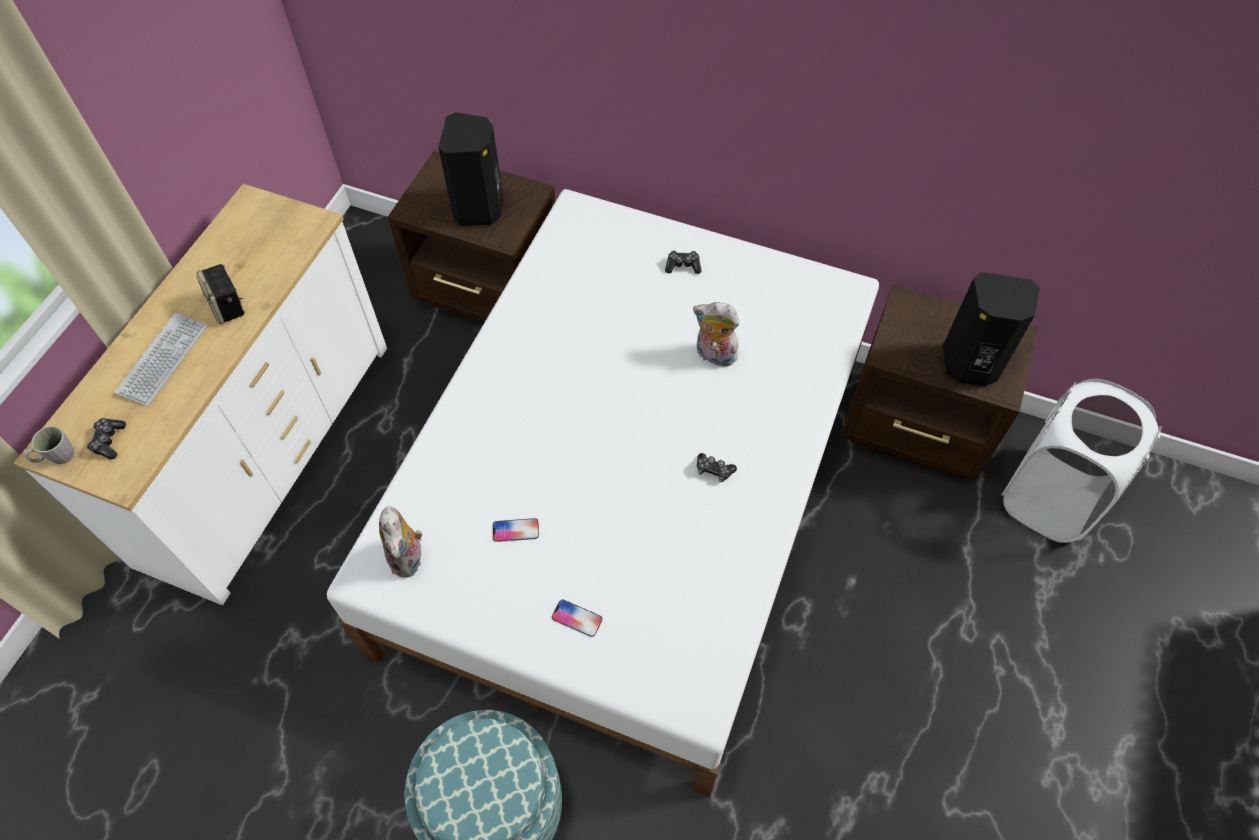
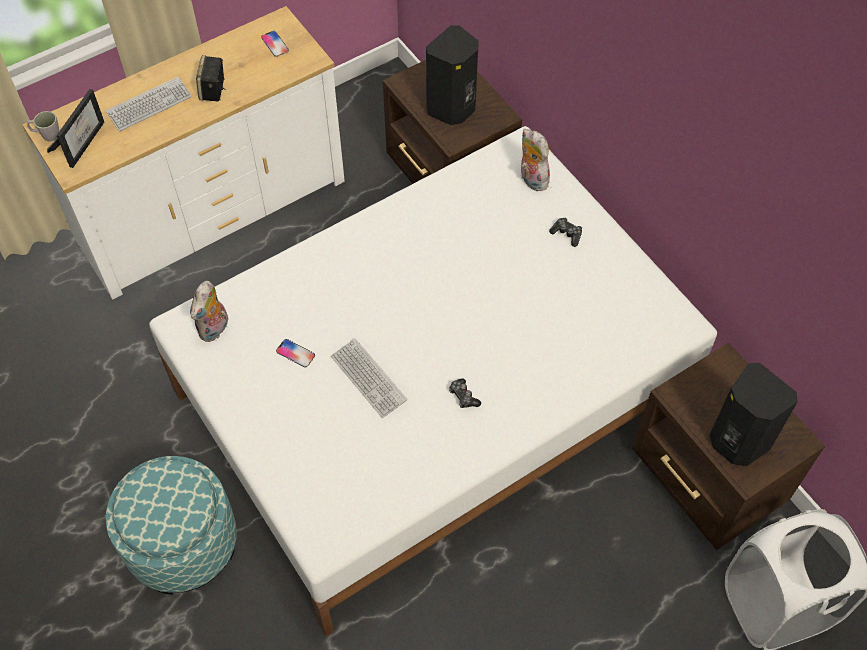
camera: 35 degrees right, 0 degrees up
(109, 441) = (82, 141): game controller -> picture frame
(577, 618) = (289, 436): phone -> phone (275, 44)
(610, 510) = (368, 378): none -> keyboard
(714, 356) = (533, 315): plush toy -> plush toy (531, 179)

